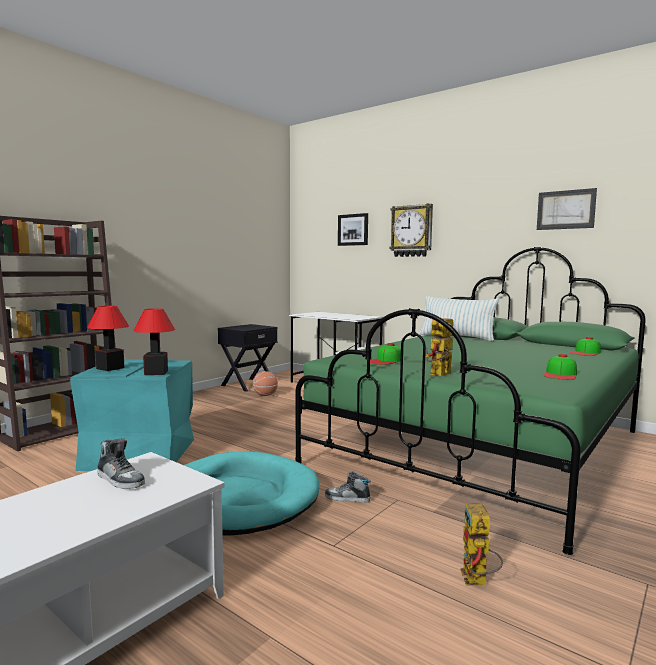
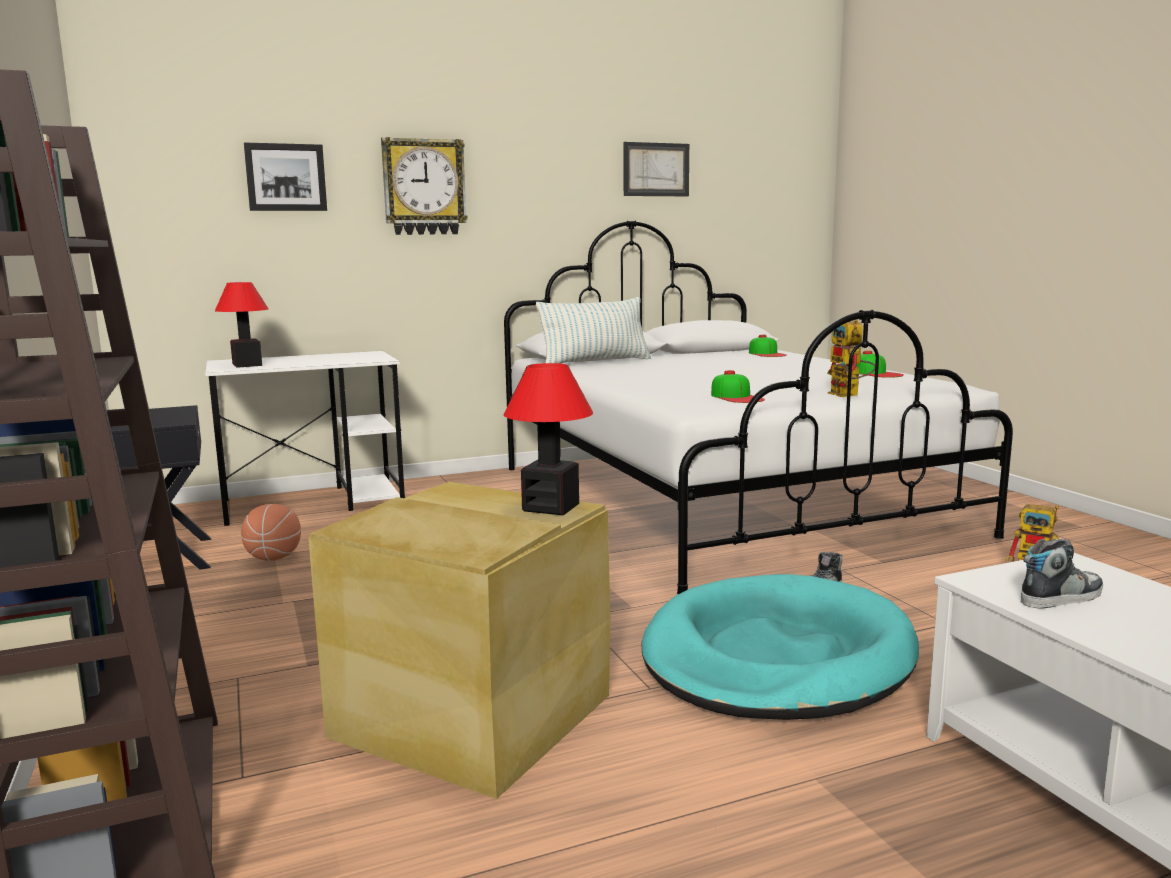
camera: 60 degrees left, 5 degrees up
(110, 368) = (453, 532): table lamp -> table lamp (247, 365)
(141, 453) = (472, 713): turquoise storage box -> beige storage box
(483, 447) = (720, 500): green bed -> white bed

